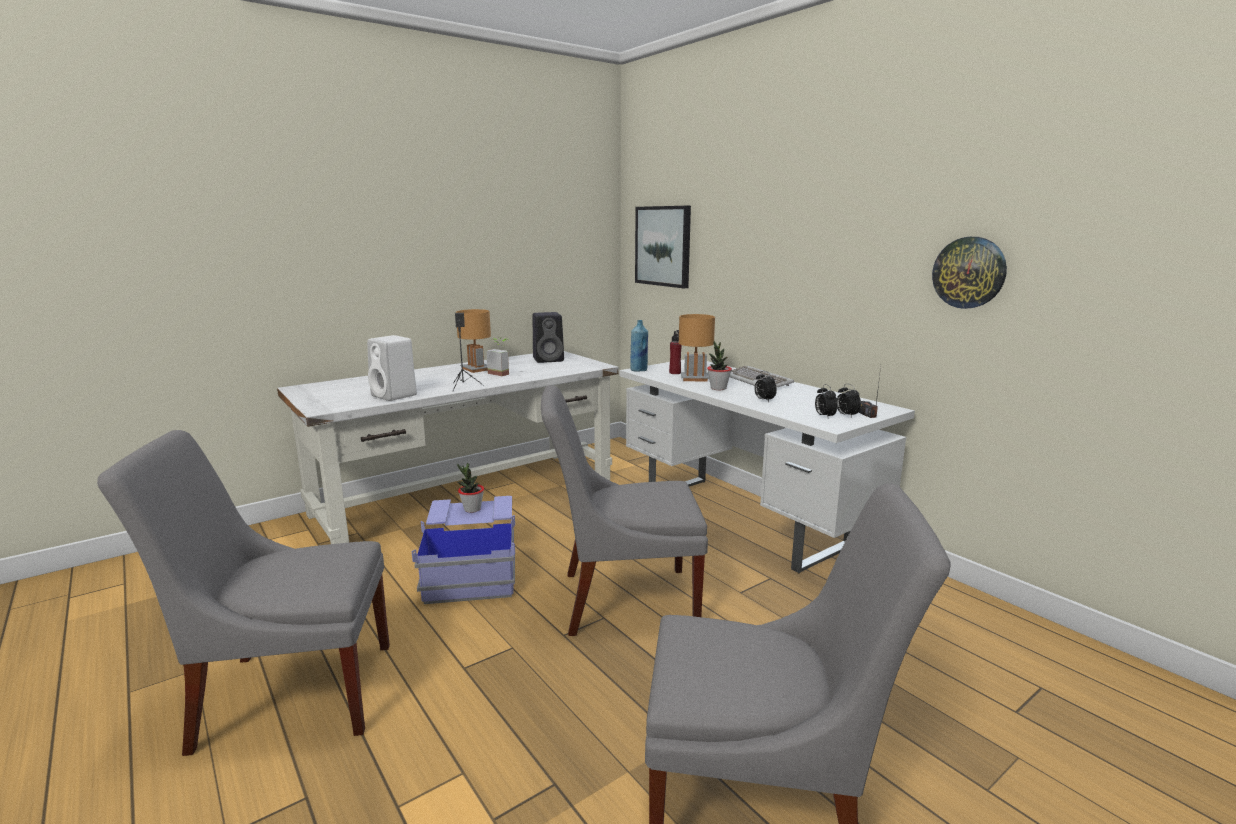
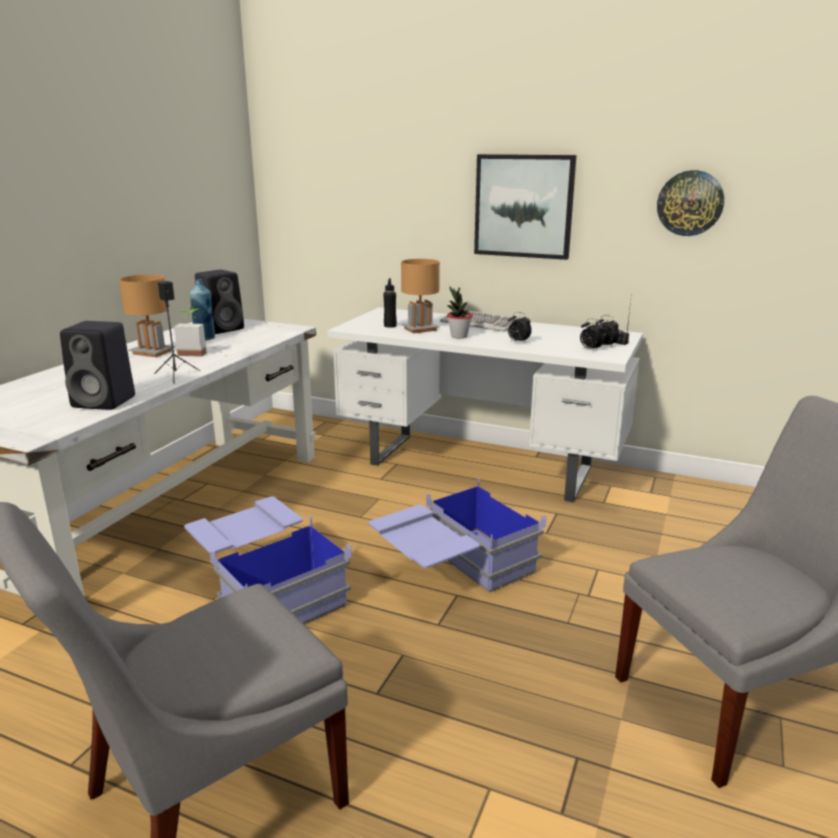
camera: 30 degrees left, 5 degrees up
(395, 396) = (106, 402): white speaker -> black speaker
(472, 509) = (242, 522): potted plant -> none
(621, 599) = (454, 572): grey chair -> blue storage box
(639, 370) = (349, 328): blue bottle -> blue bottle (205, 339)
(663, 246) = (324, 183): picture -> picture (524, 206)
(675, 373) = (390, 326): red bottle -> black bottle

